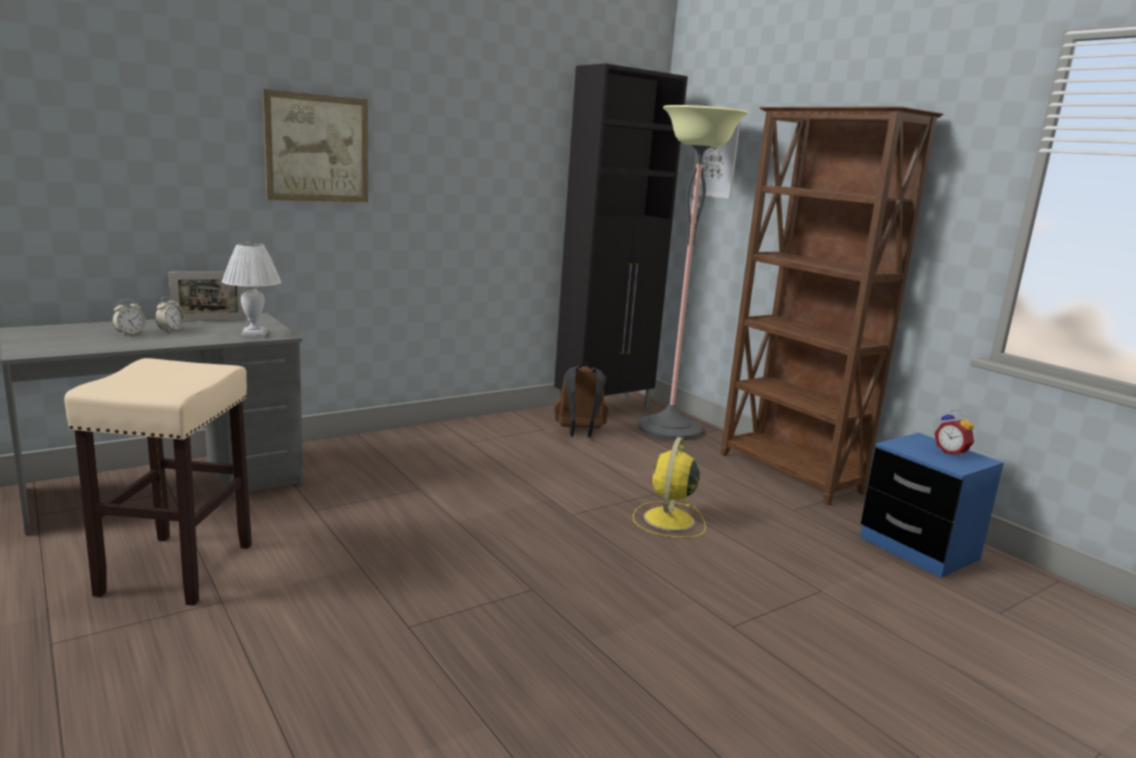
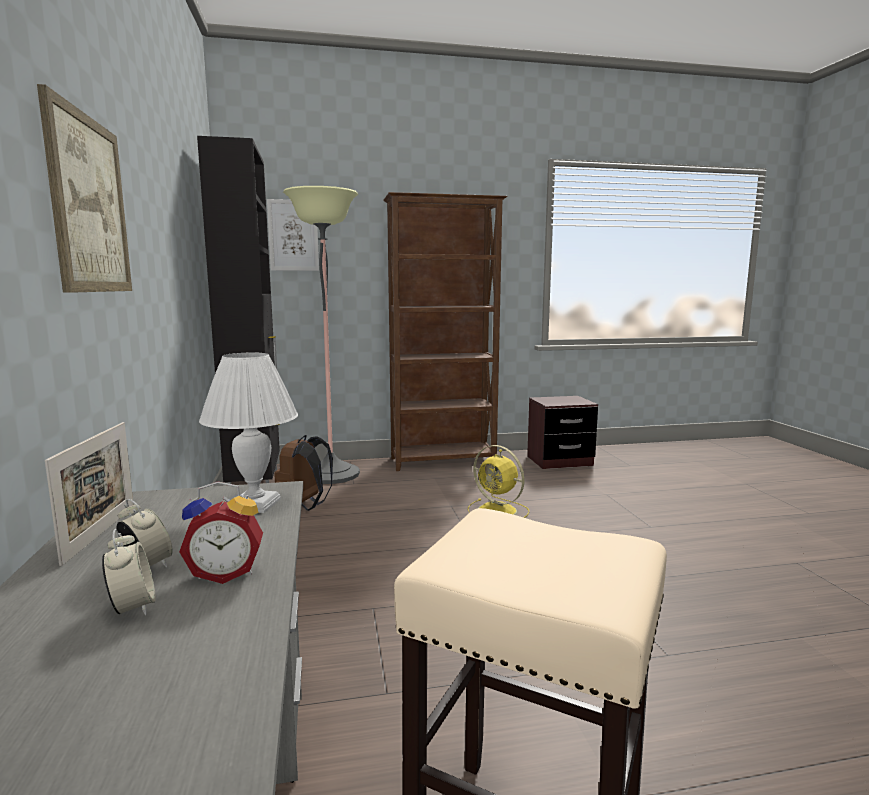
camera: 65 degrees left, 5 degrees down
(918, 549) = (559, 461): blue nightstand -> brown nightstand
(952, 452) = (563, 399): alarm clock -> alarm clock (226, 573)

